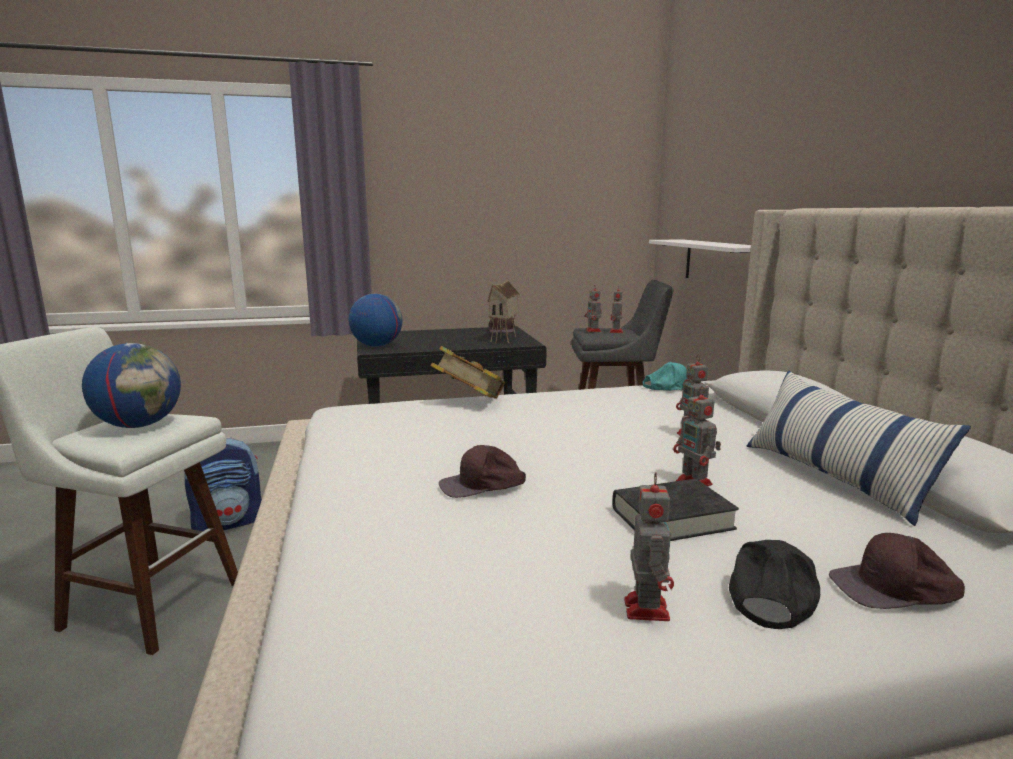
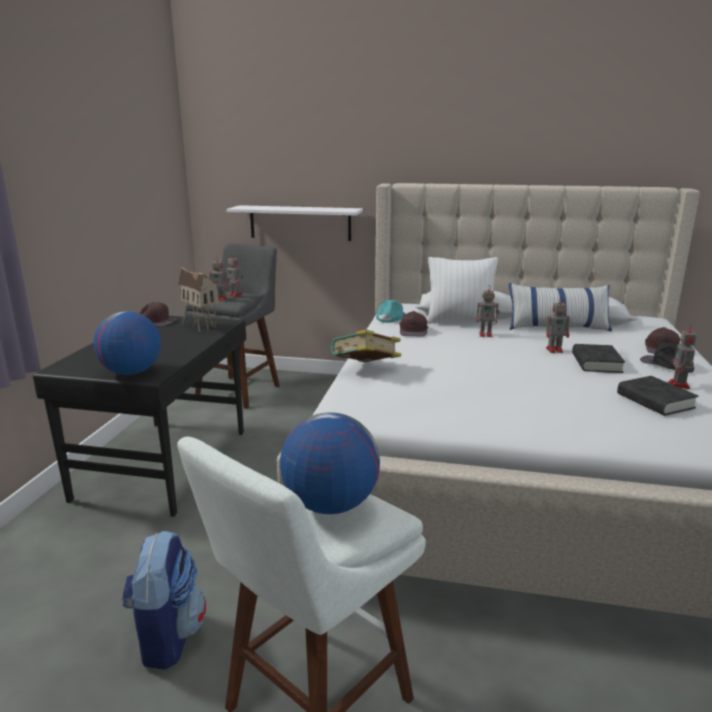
camera: 65 degrees left, 5 degrees up
(482, 485) = (538, 392): brown cap -> brown cap (414, 331)
(526, 579) = (655, 401): none -> black book
(646, 607) = (679, 385): toy robot -> toy robot turned 105 degrees counterclockwise
(726, 417) = (460, 321): none -> white pillow

